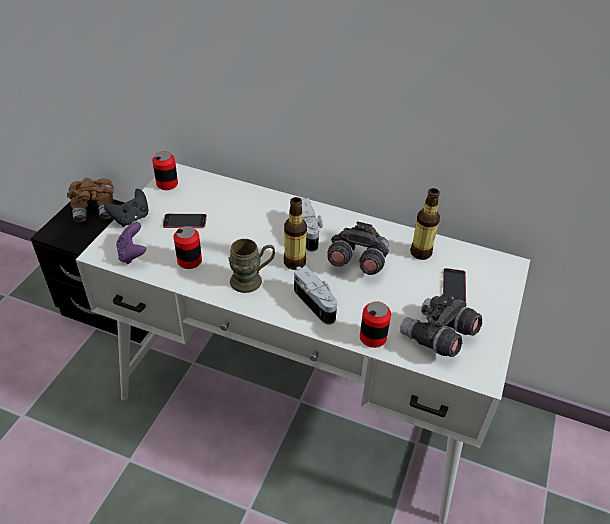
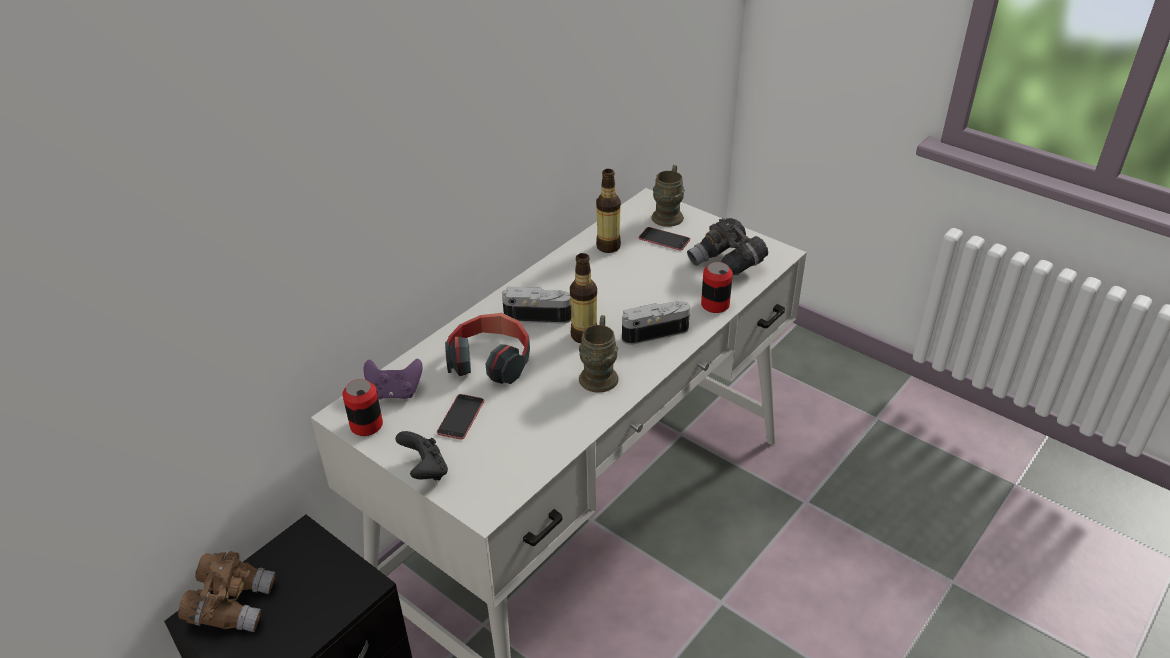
camera: 70 degrees left, 5 degrees down
(132, 254) = (503, 475): purple game controller -> purple game controller (395, 392)
(189, 261) = (542, 421): can -> none
(247, 221) = (490, 360): none -> headphones
(357, 261) = (603, 291): grey binoculars -> none
(496, 282) = (669, 214): none -> brown mug

